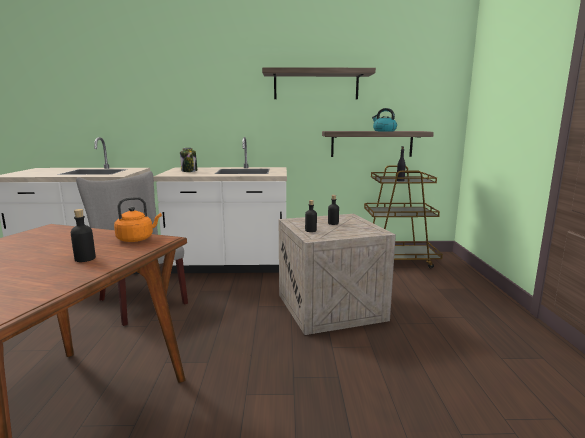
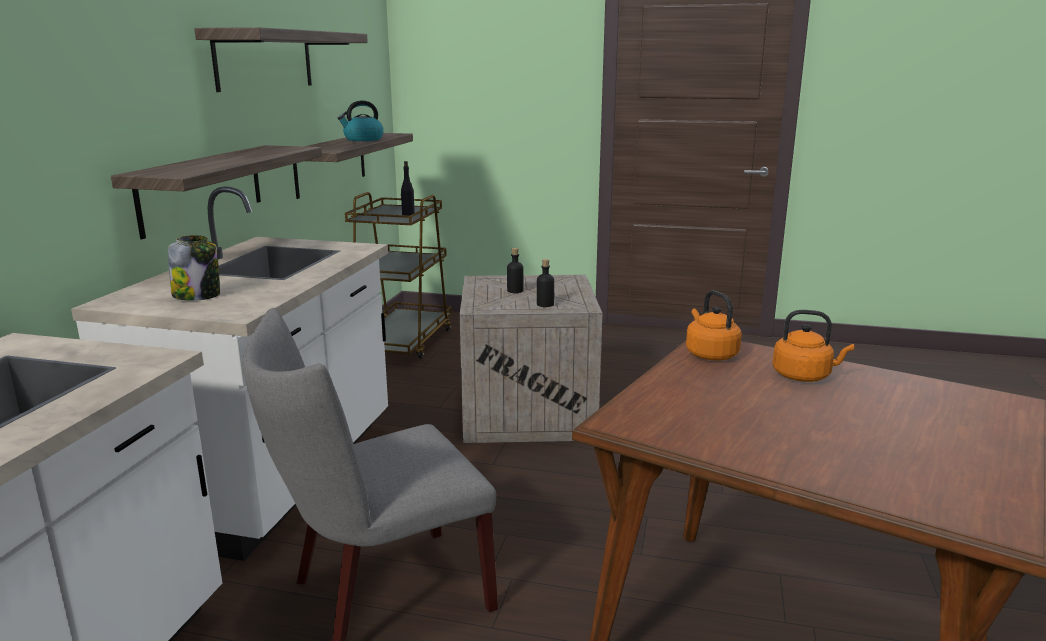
camera: 75 degrees left, 5 degrees up
(85, 259) = (804, 376): black bottle -> orange kettle
(256, 139) = (202, 188): none -> shelf

